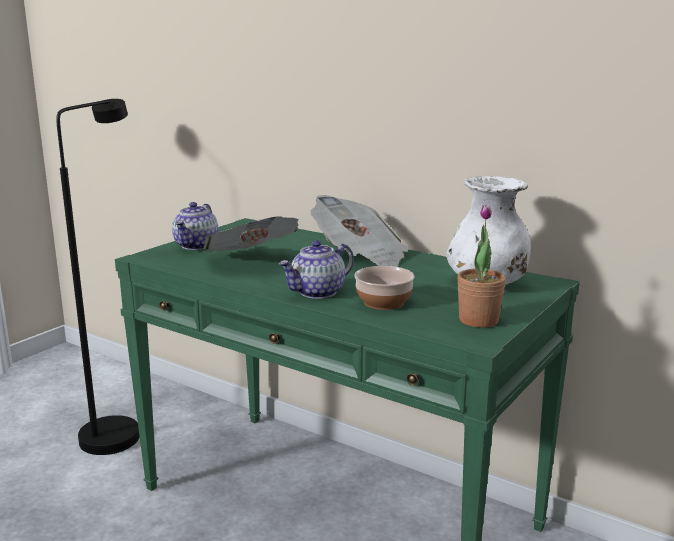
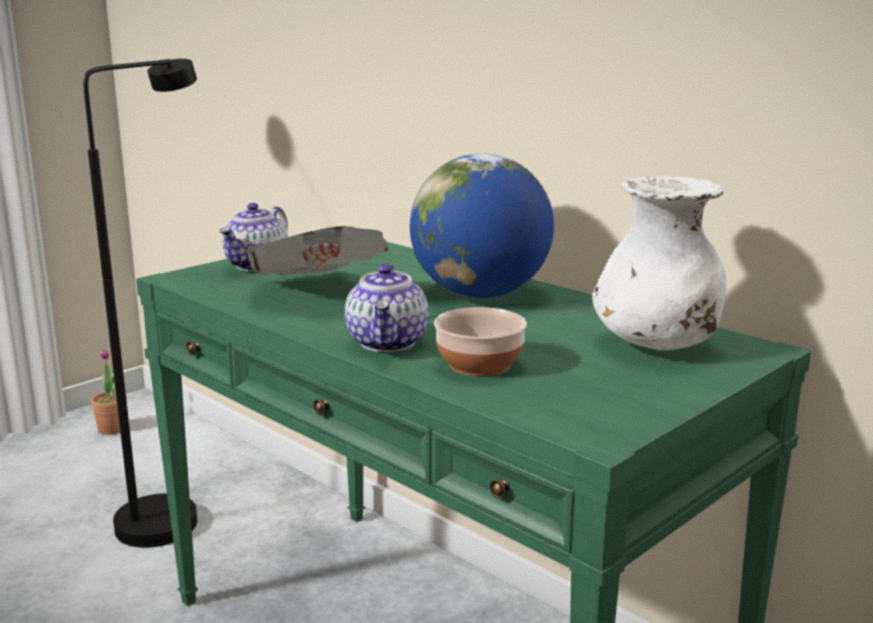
camera: 10 degrees right, 0 degrees up
(317, 292) = (388, 343): teapot -> teapot turned 60 degrees counterclockwise
(360, 257) = (480, 294): newspaper -> globe
(478, 320) = (615, 403): potted plant -> potted plant (112, 428)

